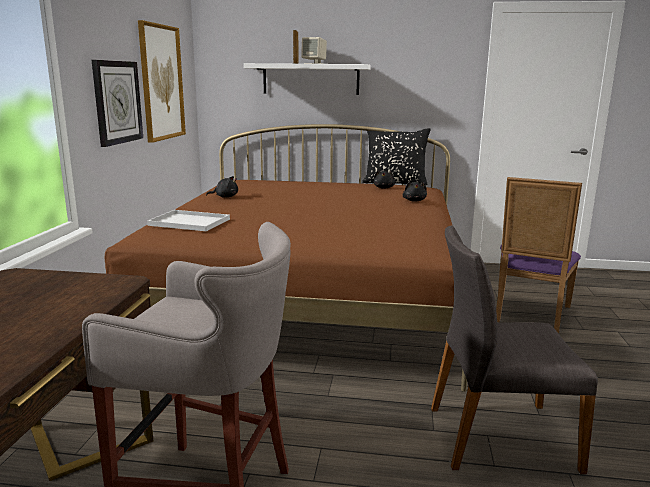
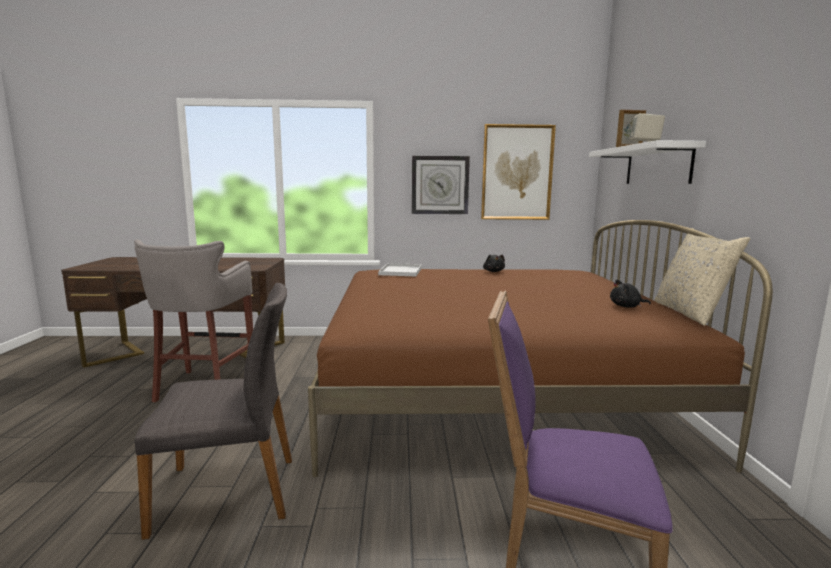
camera: 80 degrees right, 5 degrees down
(395, 183) = (691, 313): black pillow -> beige pillow
(414, 201) = (569, 318): black plush toy -> none
(498, 436) = (229, 492): grey chair -> grey chair turned 90 degrees clockwise

